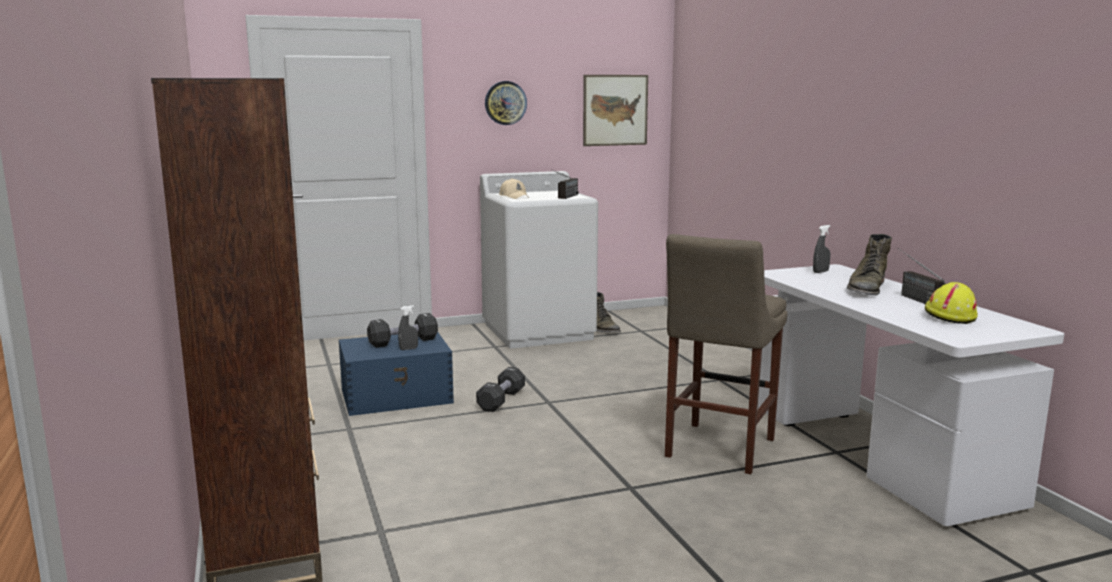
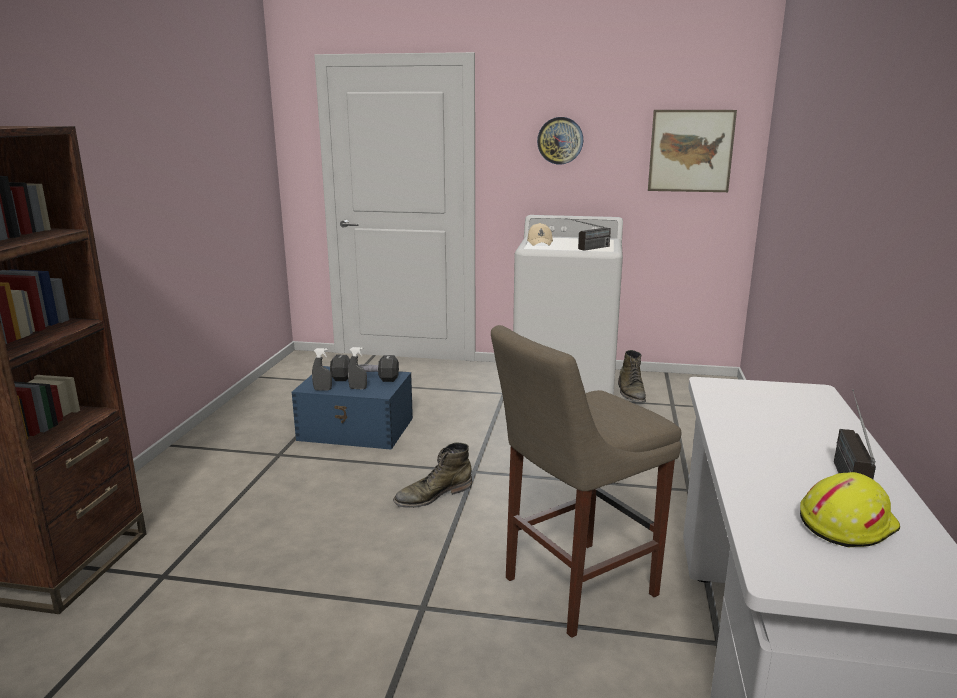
camera: 30 degrees right, 5 degrees up
(501, 400) = (434, 457): black dumbbell -> none
(820, 272) = (781, 394): grey spray bottle -> grey spray bottle (322, 390)
(866, 288) = (798, 438): green boot -> green boot (433, 495)

